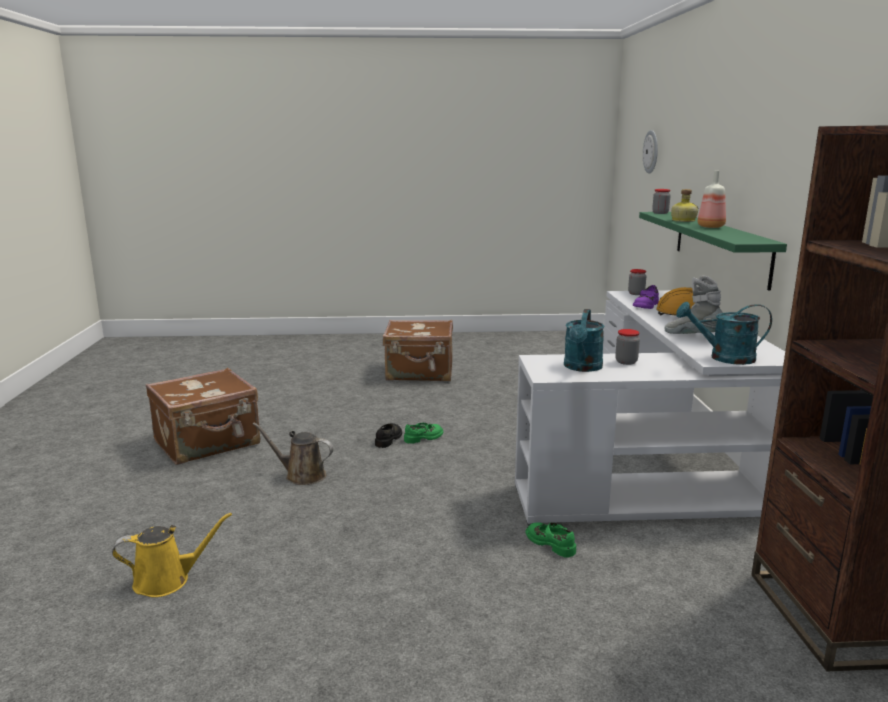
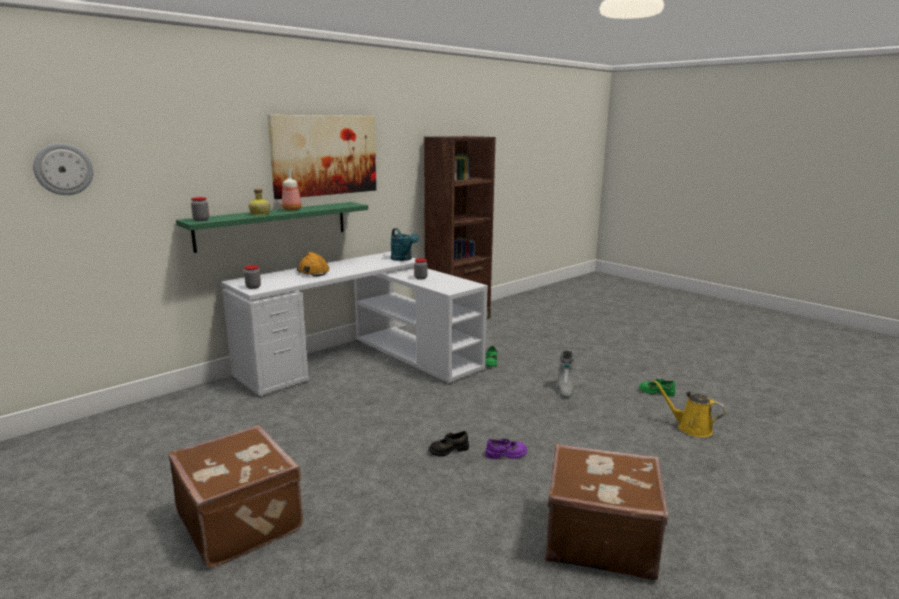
camera: 130 degrees left, 0 degrees up
(301, 475) = (553, 453): brown watering can -> none
(424, 438) = (425, 436): green shoe -> green shoe (656, 392)
(582, 368) = (447, 282): turquoise watering can -> none
(645, 305) = (298, 280): purple shoe -> purple shoe (506, 454)
(692, 336) = (370, 266): grey boot -> grey boot (564, 389)
(774, 157) = (325, 155): none -> picture

